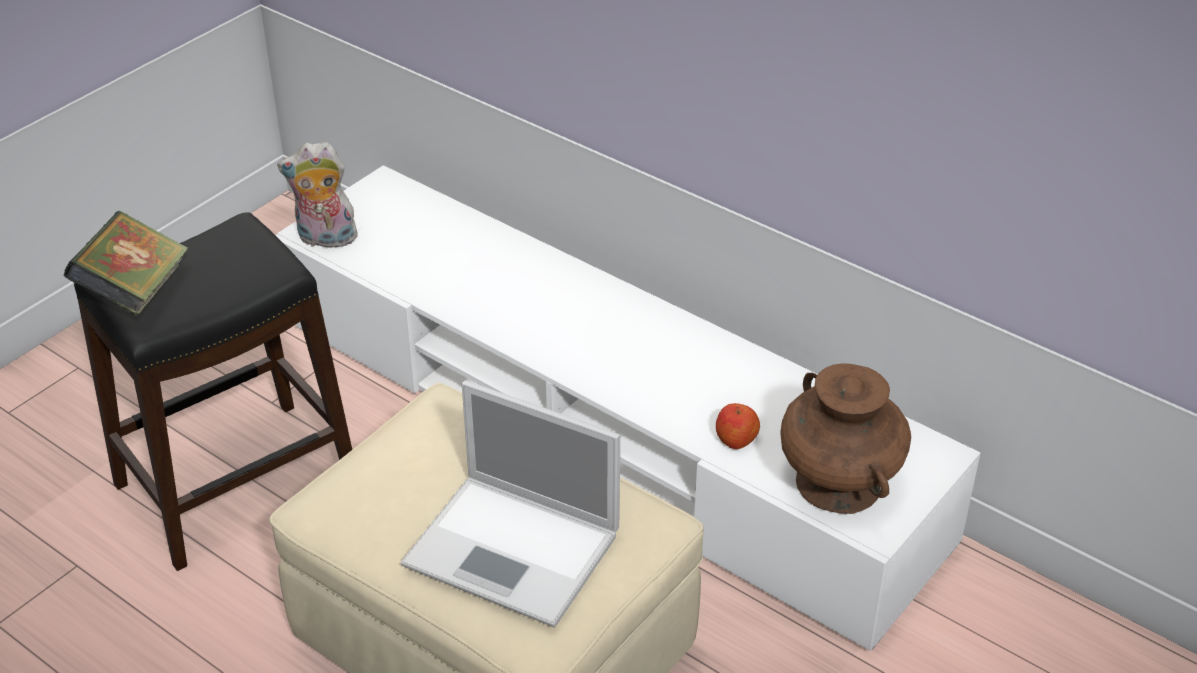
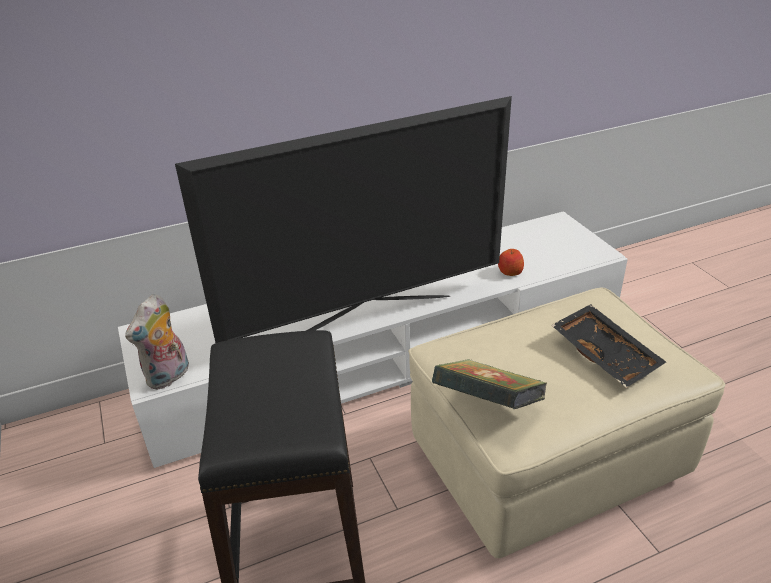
camera: 60 degrees left, 5 degrees down
(135, 292) = (266, 431): book -> book (487, 405)
(515, 550) = (606, 354): laptop -> black tray
(525, 342) = (367, 318): none -> television
(837, 482) = (562, 253): brown vase -> none

